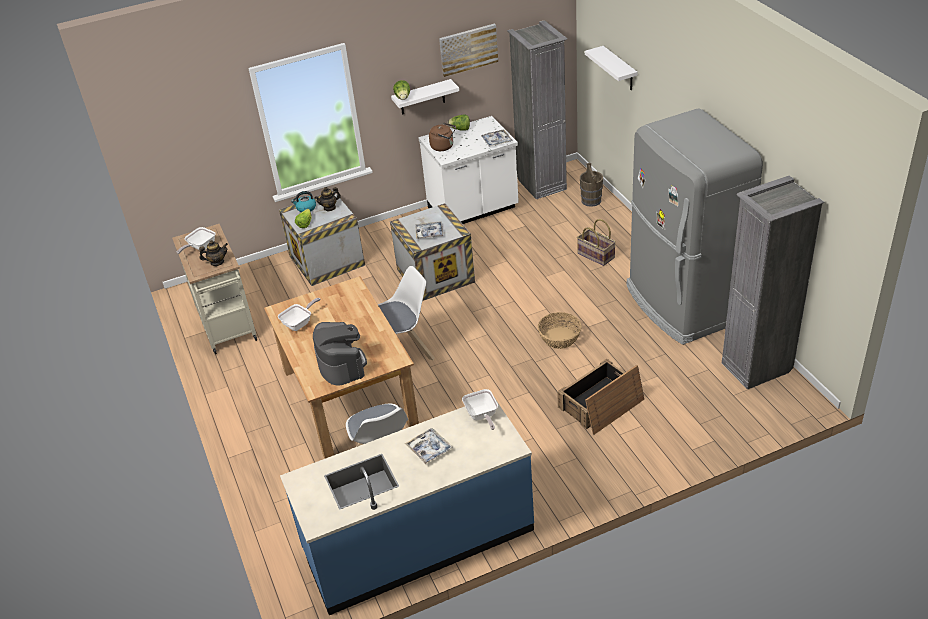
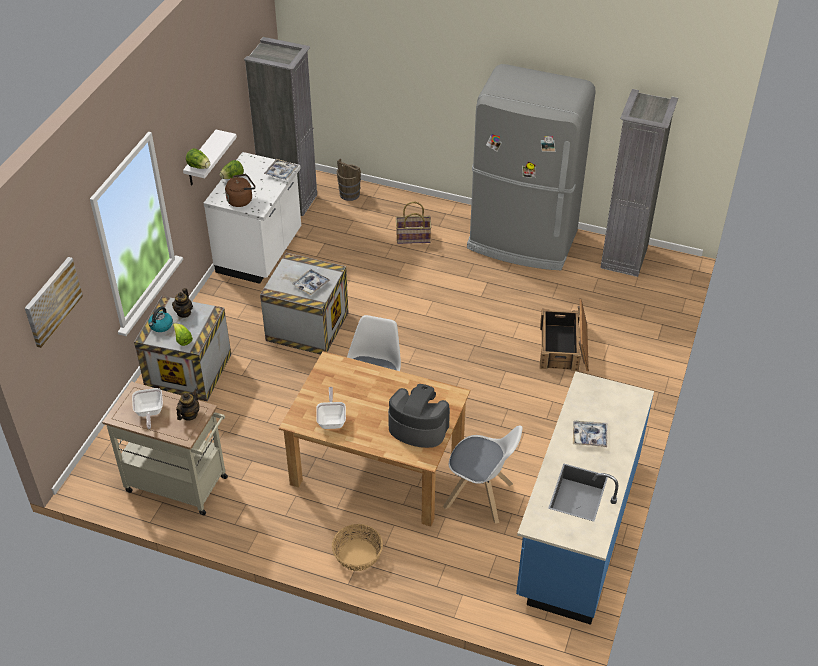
camera: 50 degrees left, 5 degrees up
(468, 49) = (223, 92): picture -> picture (52, 301)
(482, 416) = (589, 390): frying pan -> none
(559, 337) = (472, 317): basket -> basket (357, 555)
(619, 69) = (362, 58): white shelf -> none

